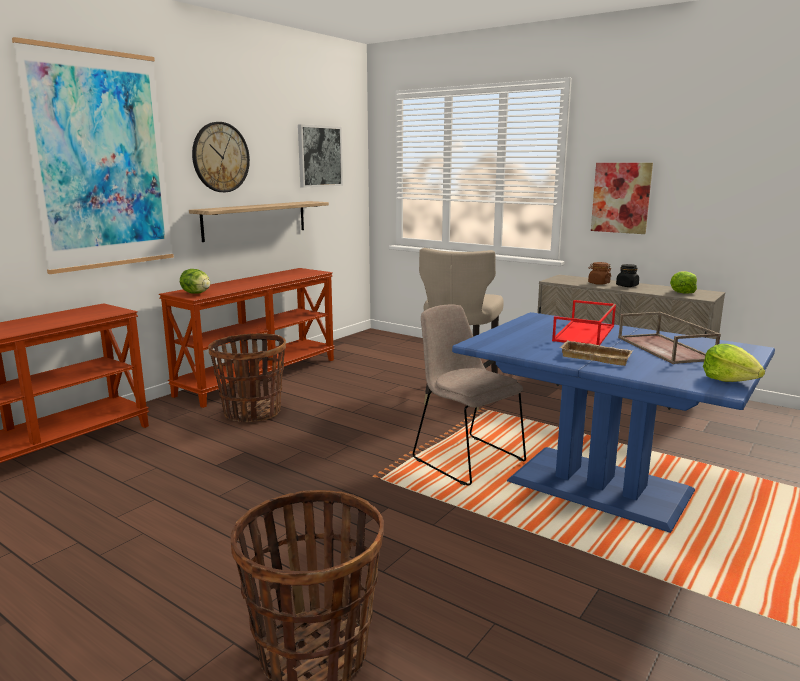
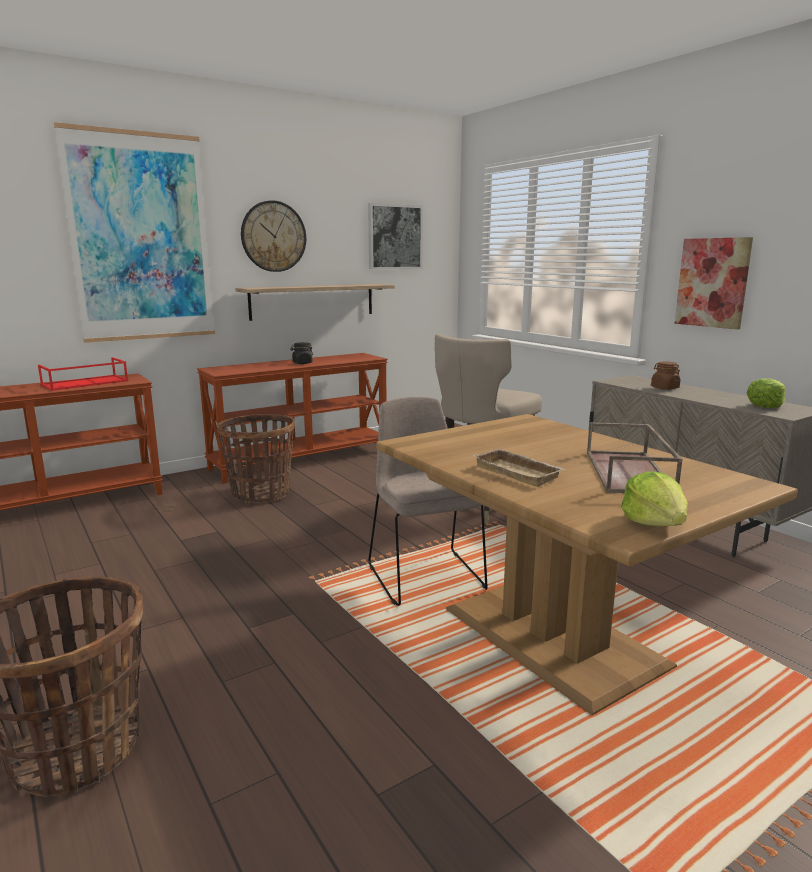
camera: 20 degrees right, 0 degrees up
(196, 293) = (227, 370): lettuce -> none
(585, 333) = (552, 444): red tray -> red tray (84, 383)
(599, 487) = (551, 637): blue dining table -> brown dining table
(627, 286) = (698, 393): black jar -> black jar (302, 363)

